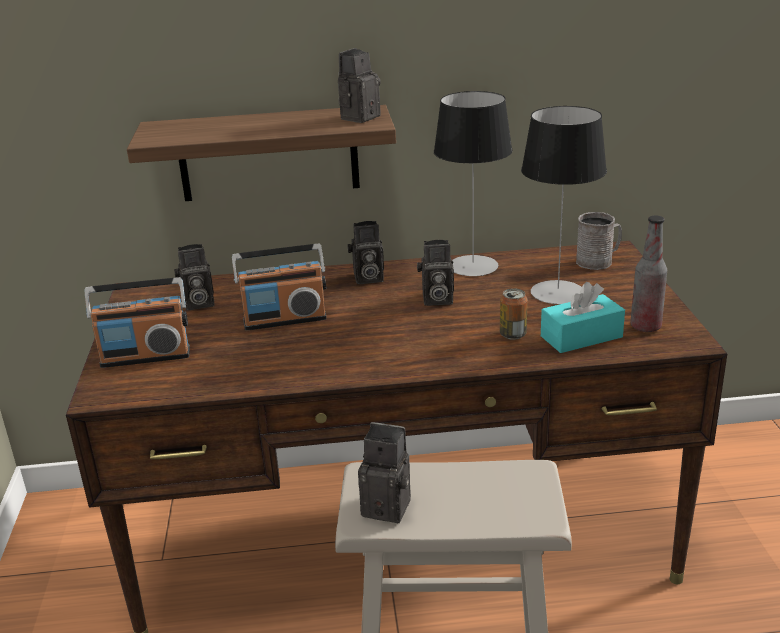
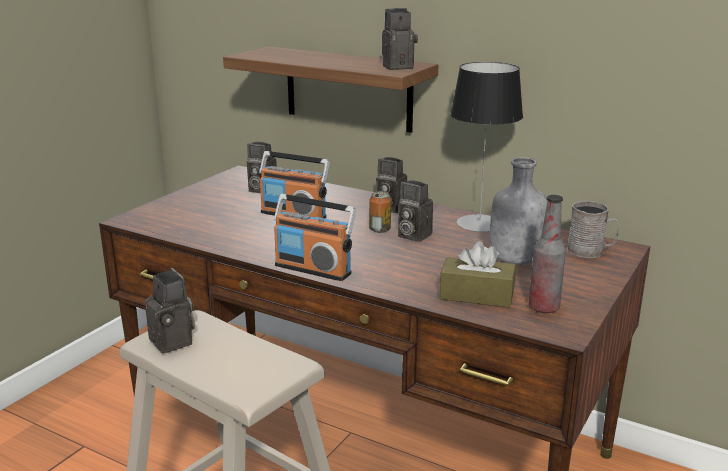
camera: 35 degrees right, 5 degrees down
(145, 357) = (184, 208): radio -> radio (313, 269)
(513, 334) = (426, 275): can -> can (380, 230)
(558, 292) = (514, 261): table lamp -> grey bottle
(581, 337) = (476, 295): turquoise tissue box -> brown tissue box

